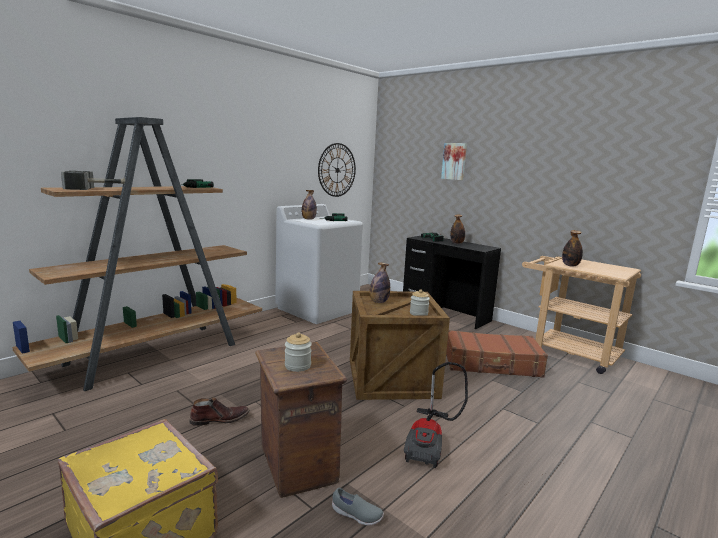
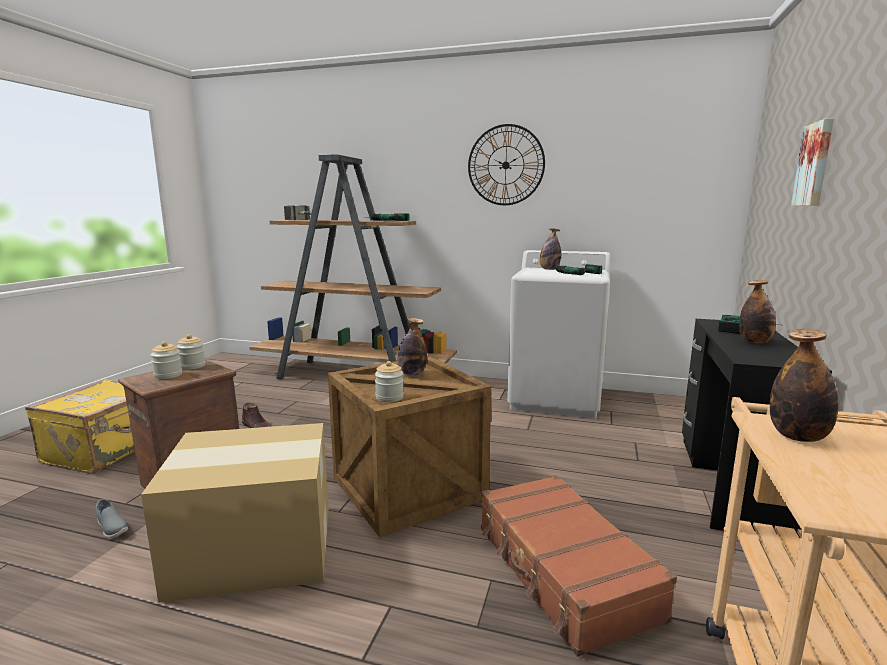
camera: 65 degrees right, 0 degrees up
(278, 355) = (192, 366): none -> jar
(337, 170) = (648, 201): wall clock -> wall clock (505, 165)
(356, 515) = (111, 528): grey shoe -> grey shoe turned 45 degrees counterclockwise
(429, 443) = (252, 548): vacuum cleaner -> cardboard box

